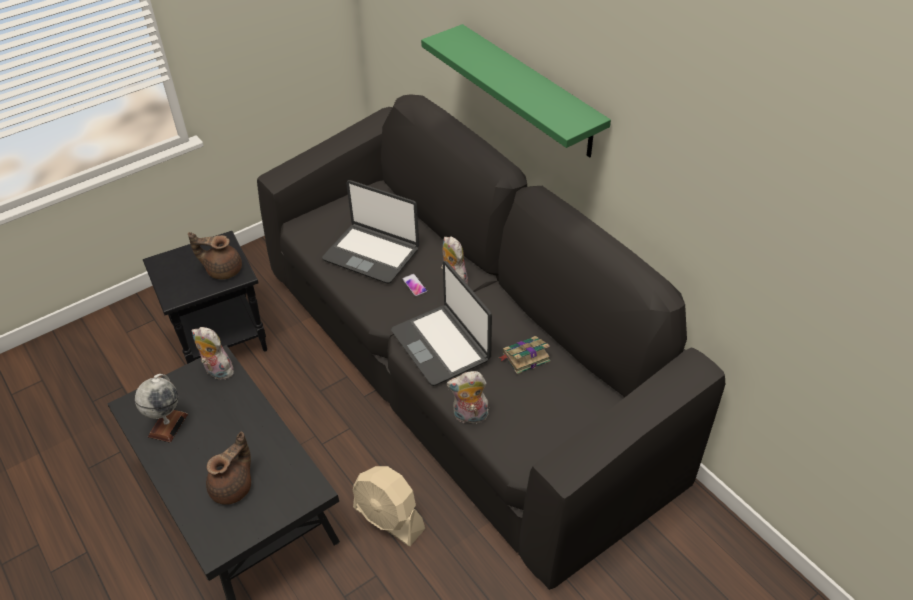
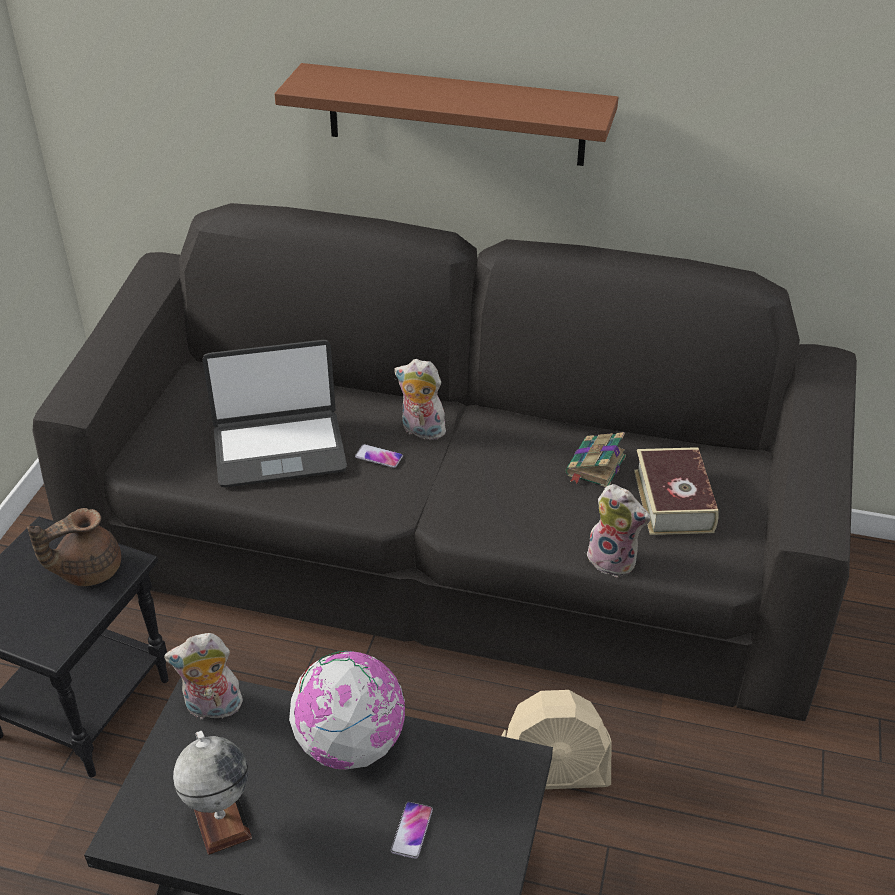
camera: 40 degrees left, 5 degrees down
(233, 487) = (412, 830): brown teapot -> phone
(253, 428) = (351, 744): none -> globe
(441, 345) = (491, 503): laptop -> none
(469, 417) = (614, 560): plush toy -> plush toy turned 105 degrees counterclockwise
(530, 91) = (455, 115): green shelf -> brown shelf
(543, 404) = (673, 501): none -> book

